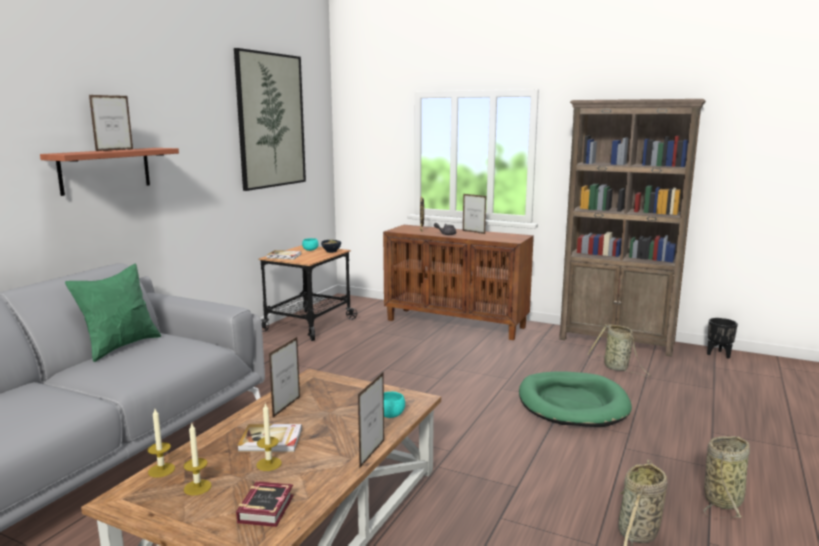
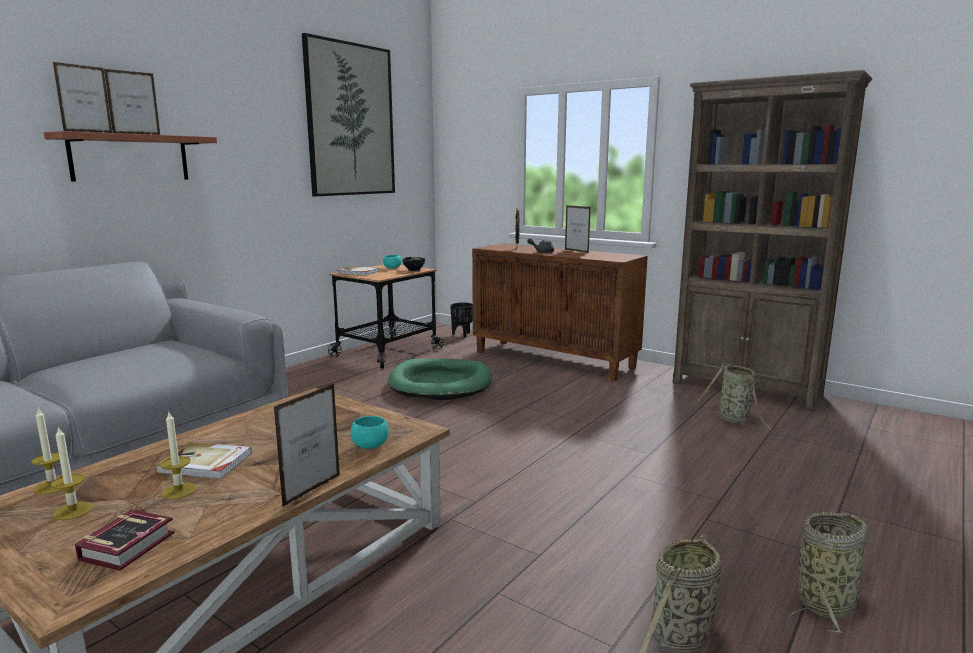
camera: 10 degrees right, 0 degrees up
(120, 346) = (117, 351): green pillow -> none
(287, 407) = (255, 427): picture frame -> picture frame (88, 132)
(572, 403) = (658, 458): green dog bed -> green dog bed (440, 383)
(719, 354) = (880, 412): black planter -> black planter (462, 335)

